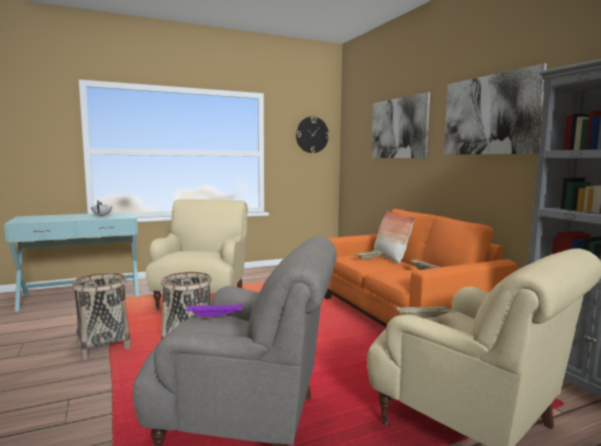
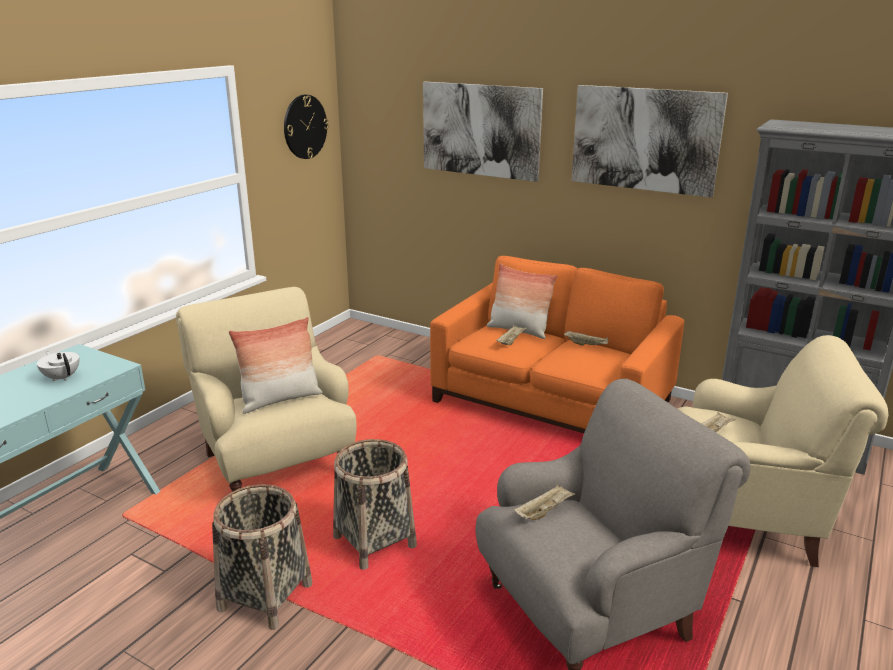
camera: 35 degrees left, 15 degrees up
(194, 252) = (280, 400): none -> pillow
(216, 317) = (544, 511): purple tray -> beige tray

